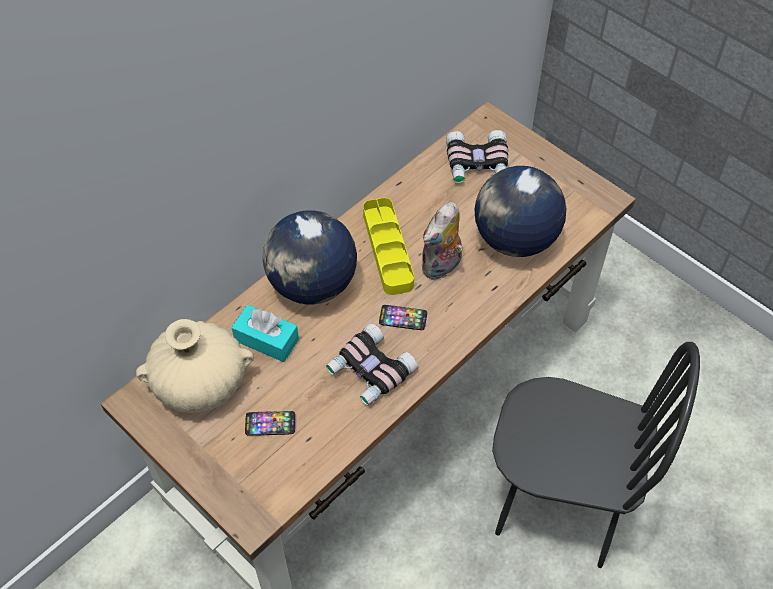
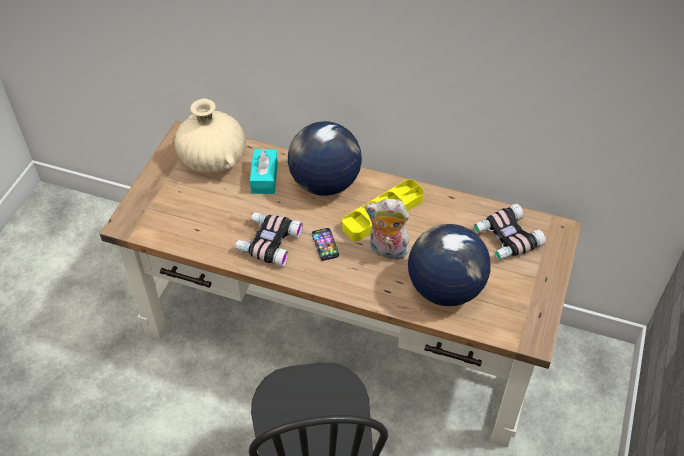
camera: 65 degrees right, 5 degrees down
(270, 424) = (199, 205): phone -> none

